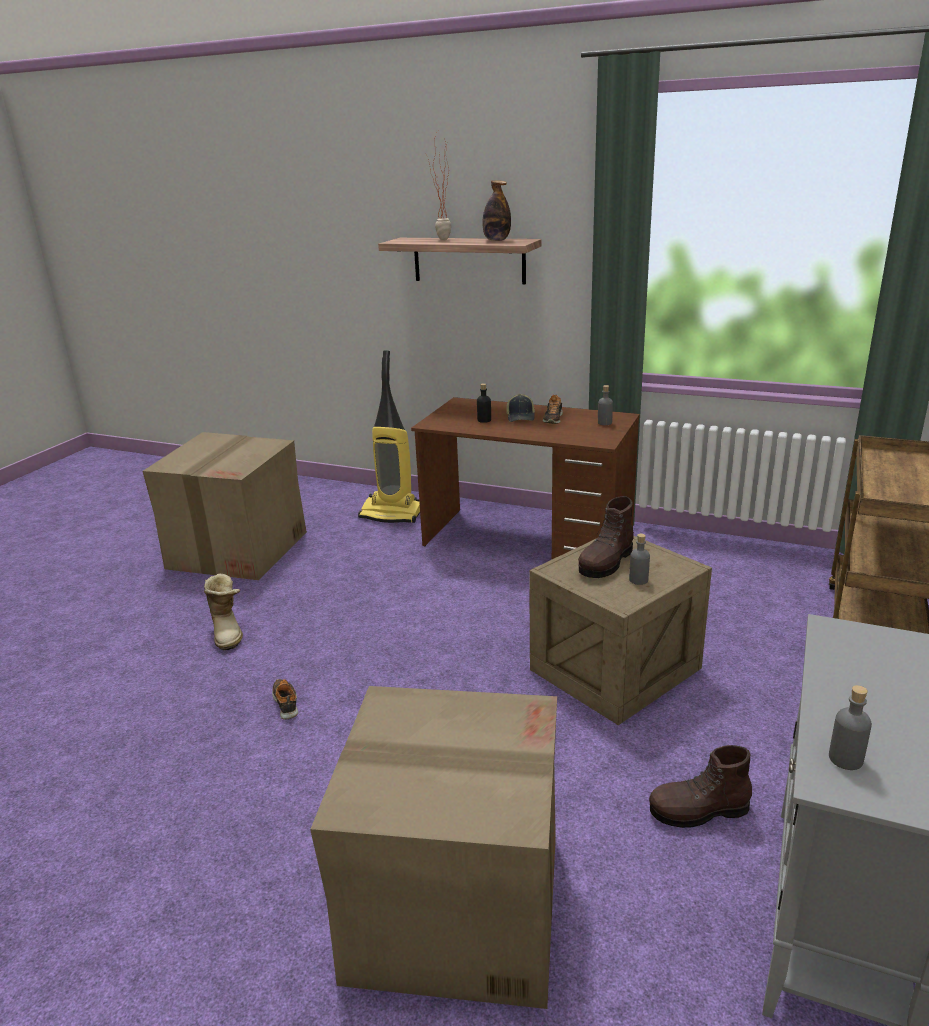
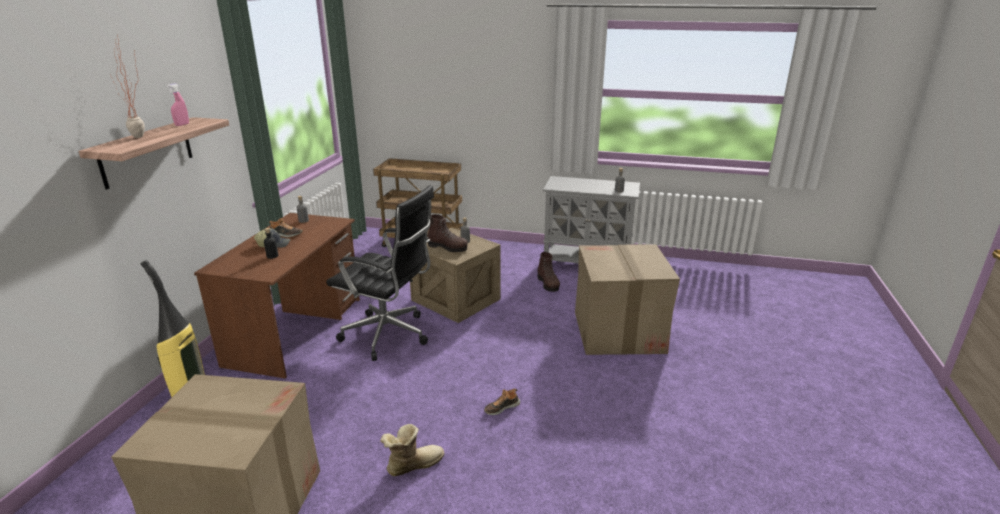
camera: 100 degrees left, 0 degrees up
(496, 240) = (182, 125): bottle -> pink spray bottle
(501, 607) = (390, 336): none -> black office chair

